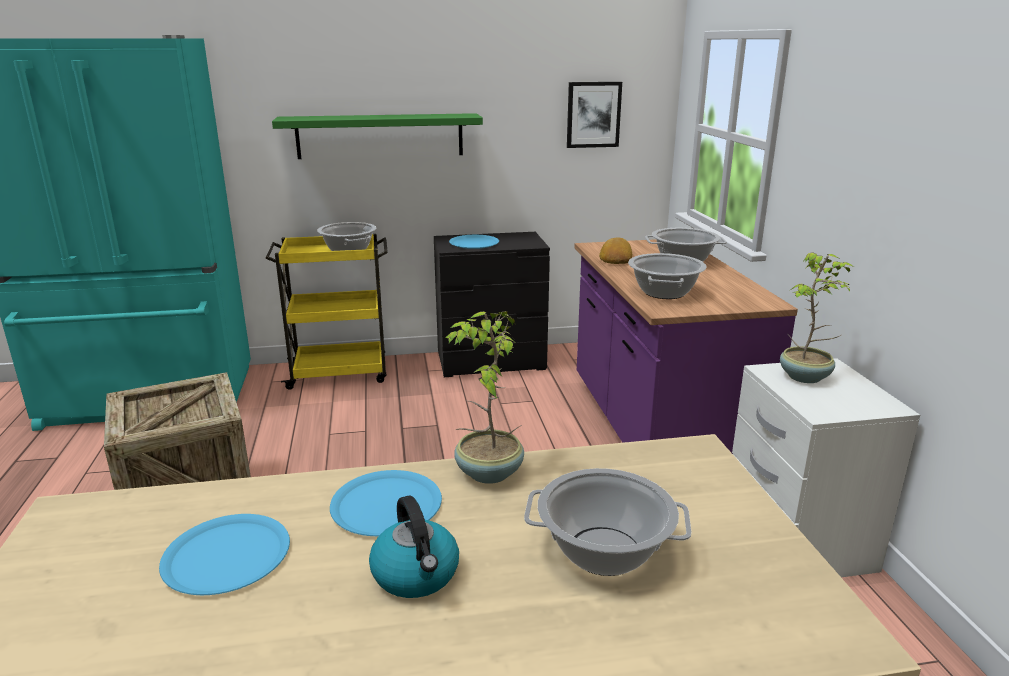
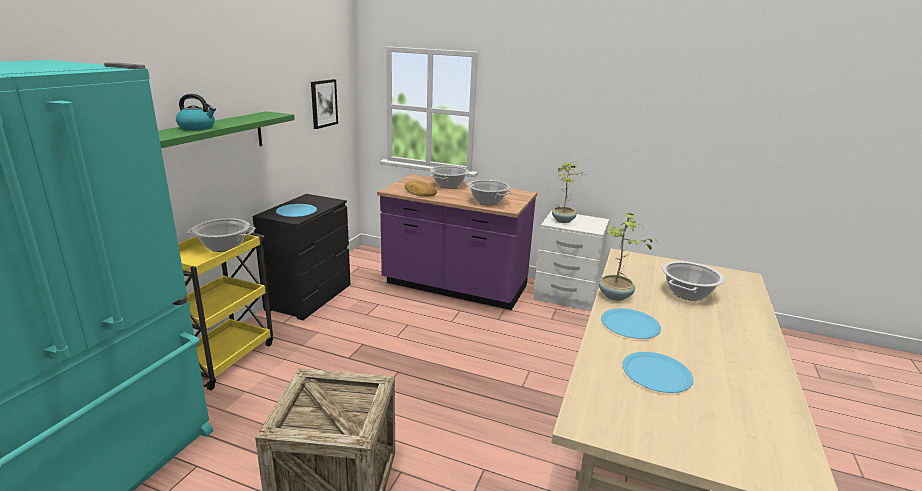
camera: 60 degrees left, 0 degrees up
(416, 575) = (690, 331): kettle -> kettle (197, 128)

